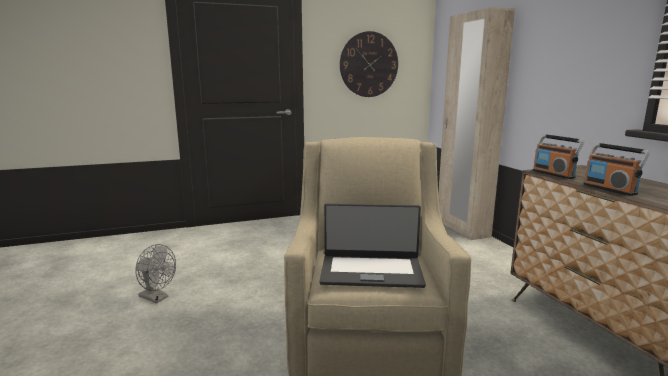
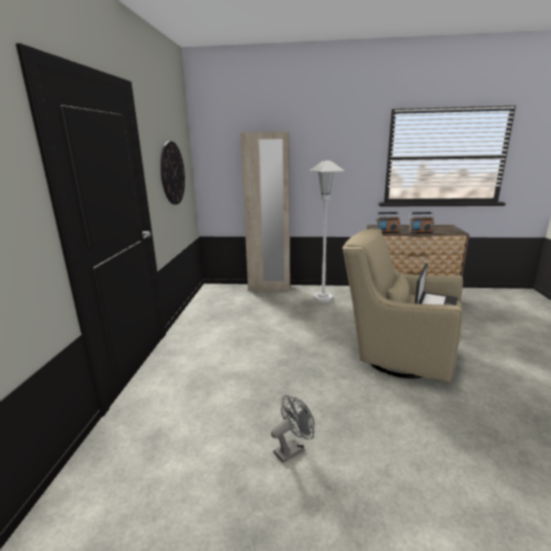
camera: 65 degrees left, 5 degrees up
(483, 263) = (323, 298): none -> white floor lamp

